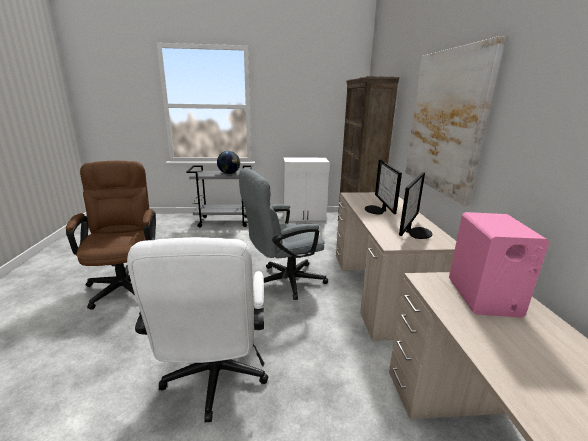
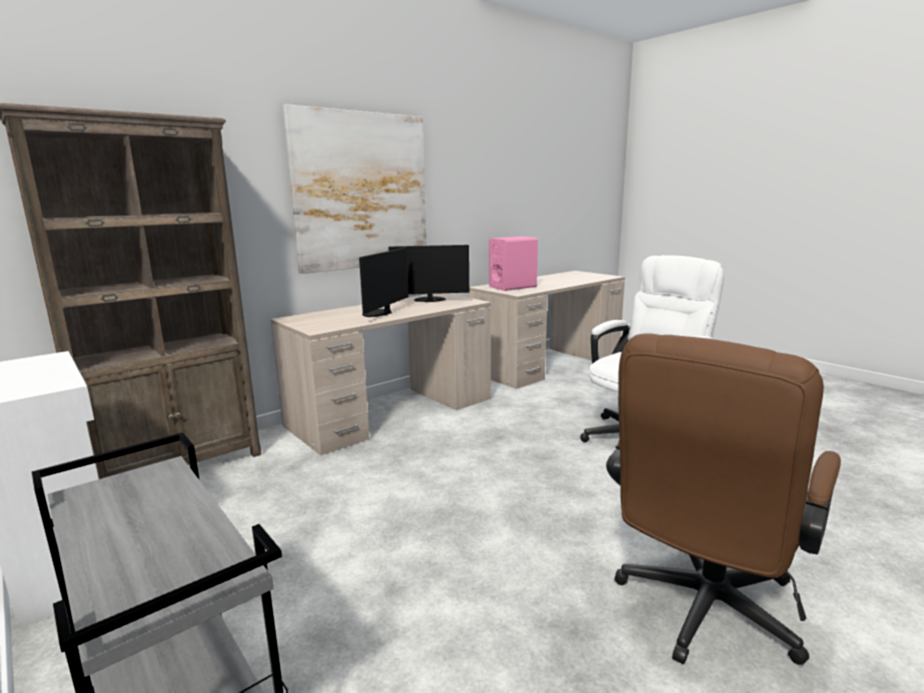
camera: 125 degrees left, 5 degrees down
(229, 173) = (141, 509): globe -> none
(283, 281) = (455, 464): grey office chair -> none
(377, 210) = (379, 313): monitor -> monitor turned 150 degrees clockwise

